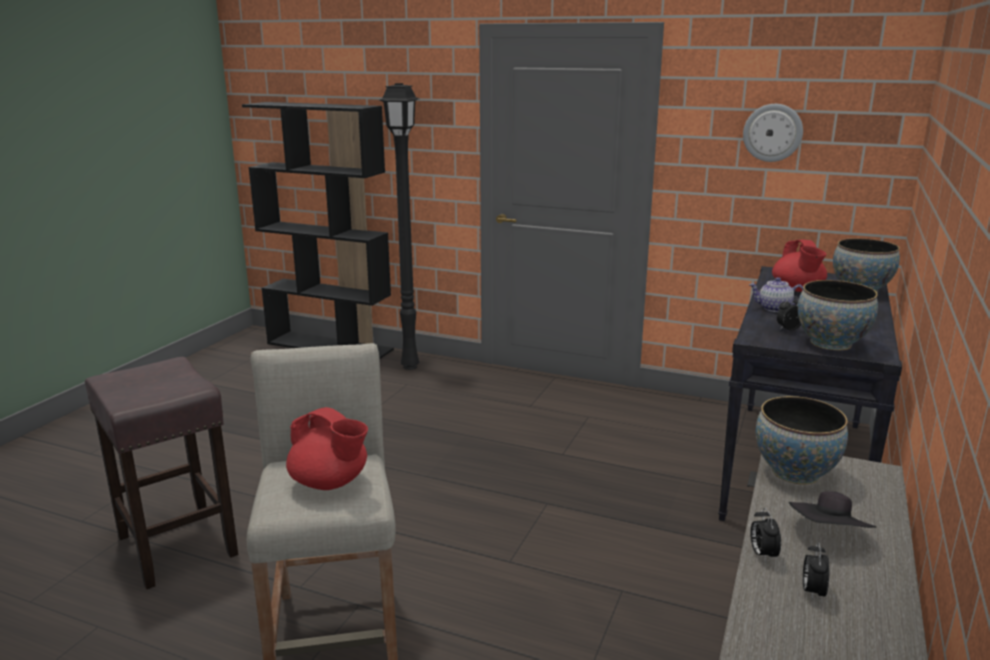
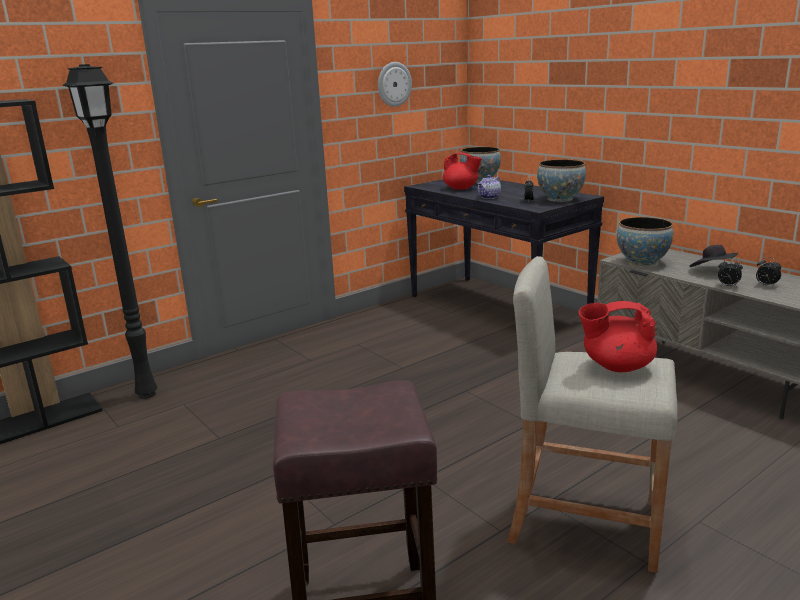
camera: 60 degrees left, 0 degrees up
(330, 482) = (616, 366): red teapot -> red teapot turned 150 degrees counterclockwise

